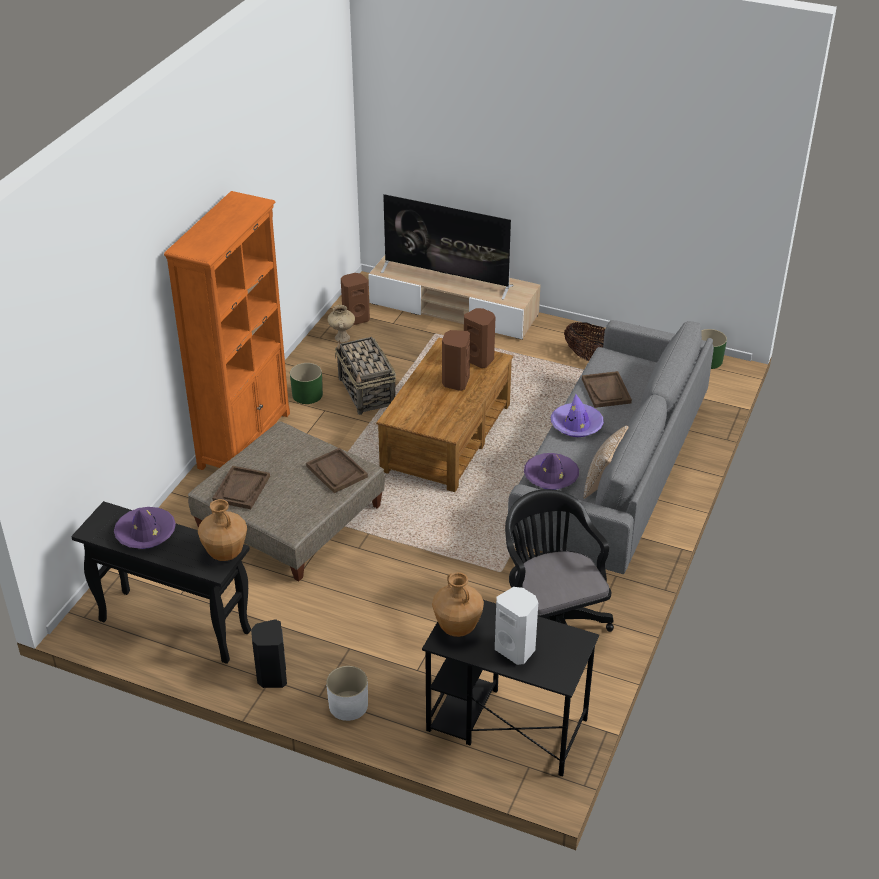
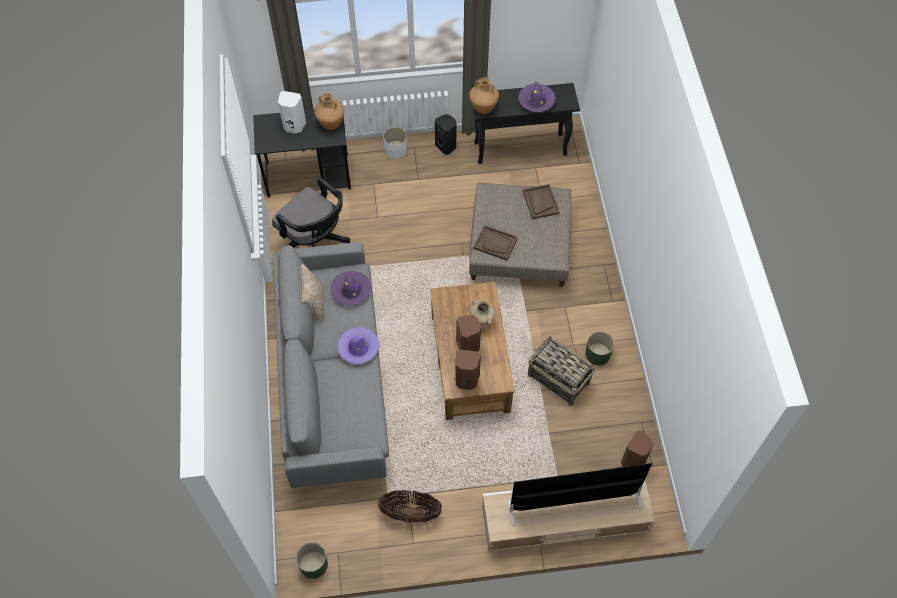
camera: 150 degrees right, 20 degrees up
(245, 440) = (602, 291): orange bookcase -> none
(342, 337) = (625, 431): beige vase -> beige vase (482, 323)
(606, 391) = (354, 395): brown tray -> none

